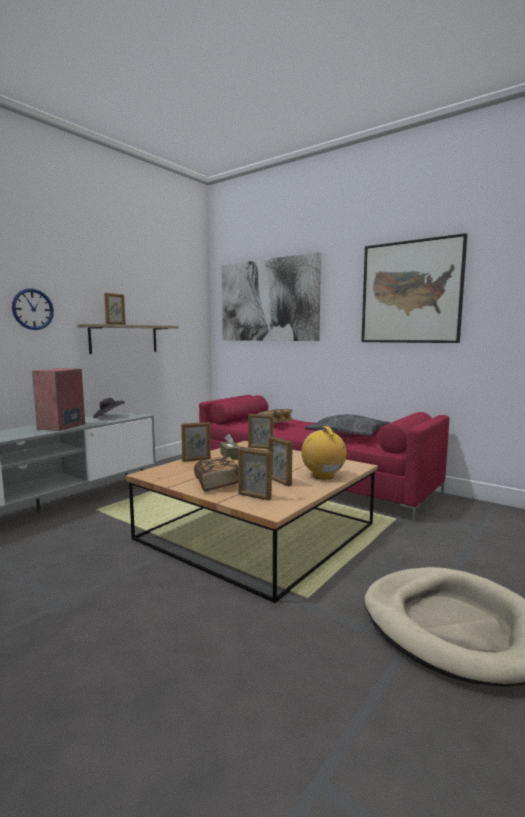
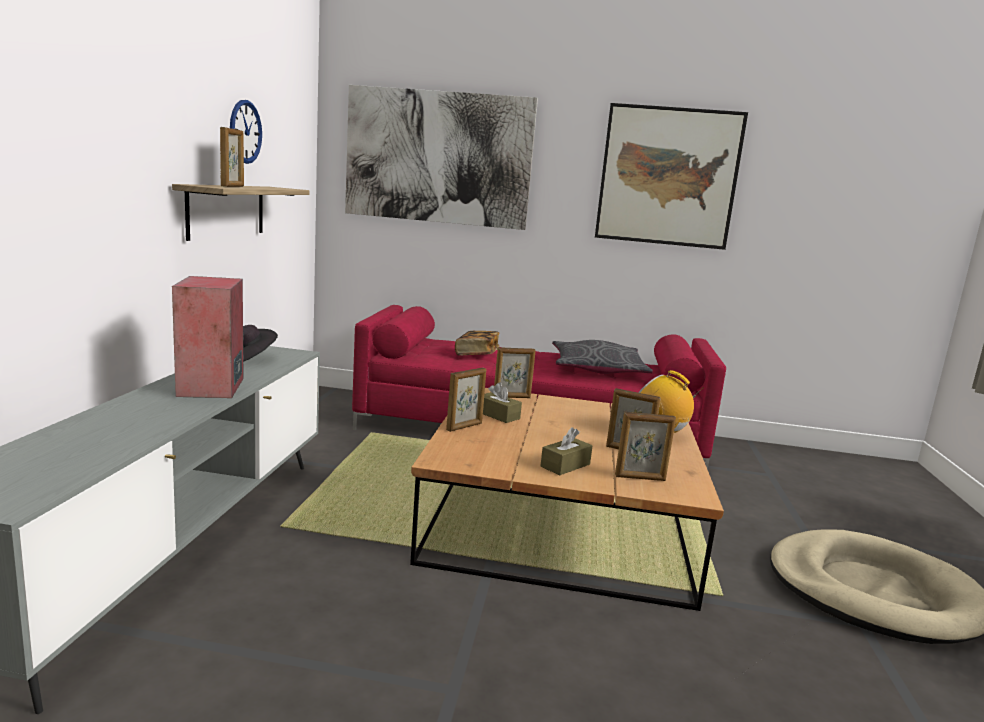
camera: 30 degrees left, 5 degrees up
(33, 309) = (114, 154): wall clock -> wall clock (245, 132)
(217, 484) = (565, 465): book -> brown tissue box

